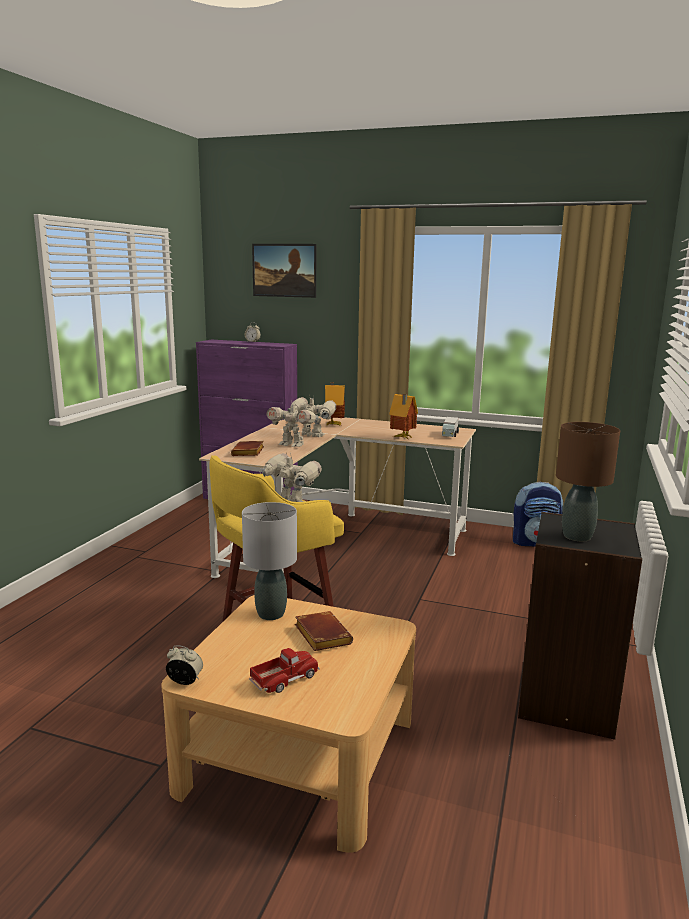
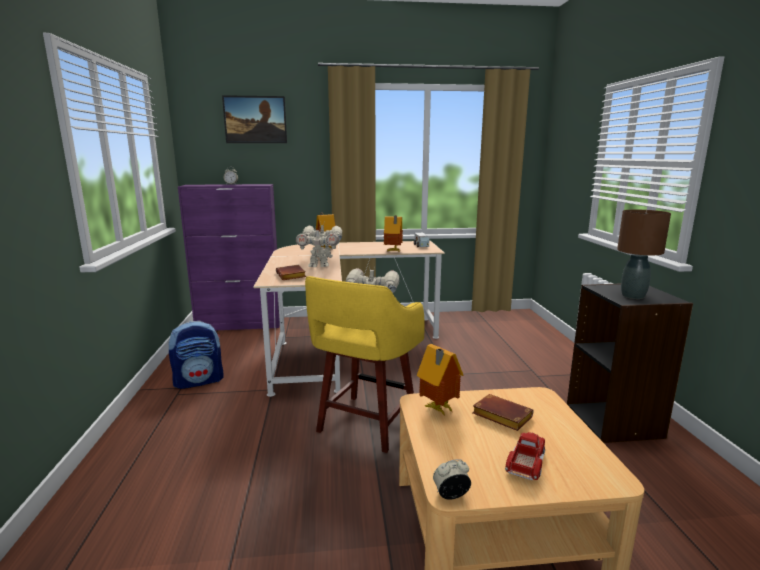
camera: 25 degrees left, 0 degrees up
(270, 614) = (437, 409): grey table lamp -> toy house
(535, 542) = (479, 318): backpack -> backpack (199, 381)

